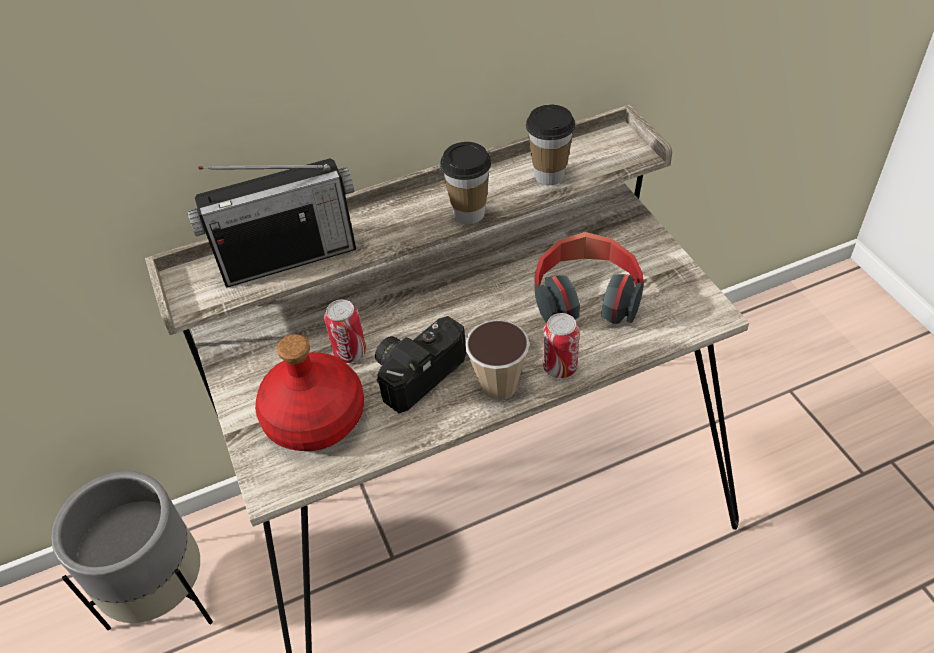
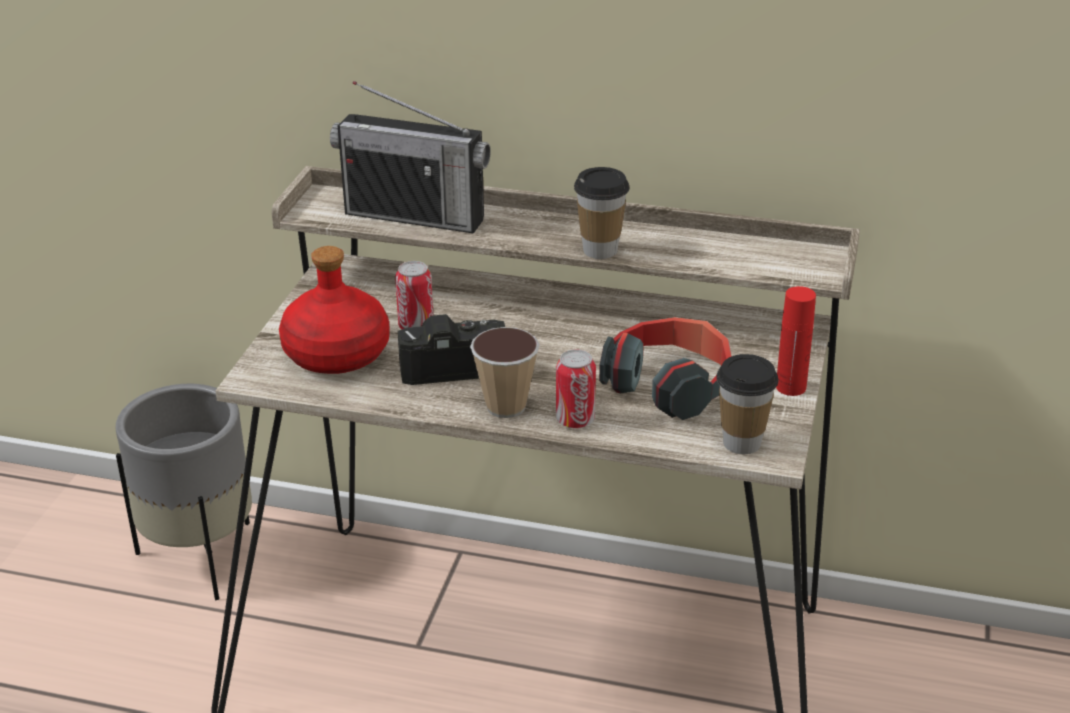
camera: 35 degrees right, 15 degrees down
(549, 175) = (711, 255): cup -> cup (741, 442)
(661, 251) = (791, 387): none -> red bottle

